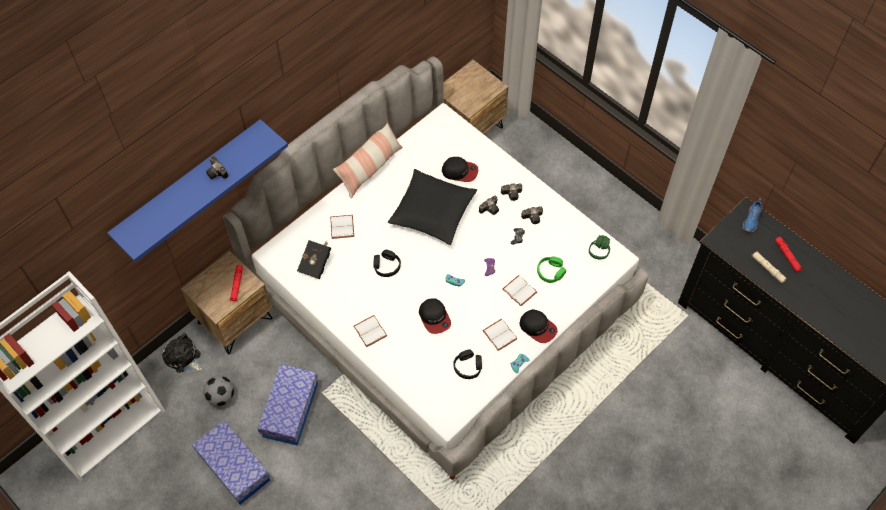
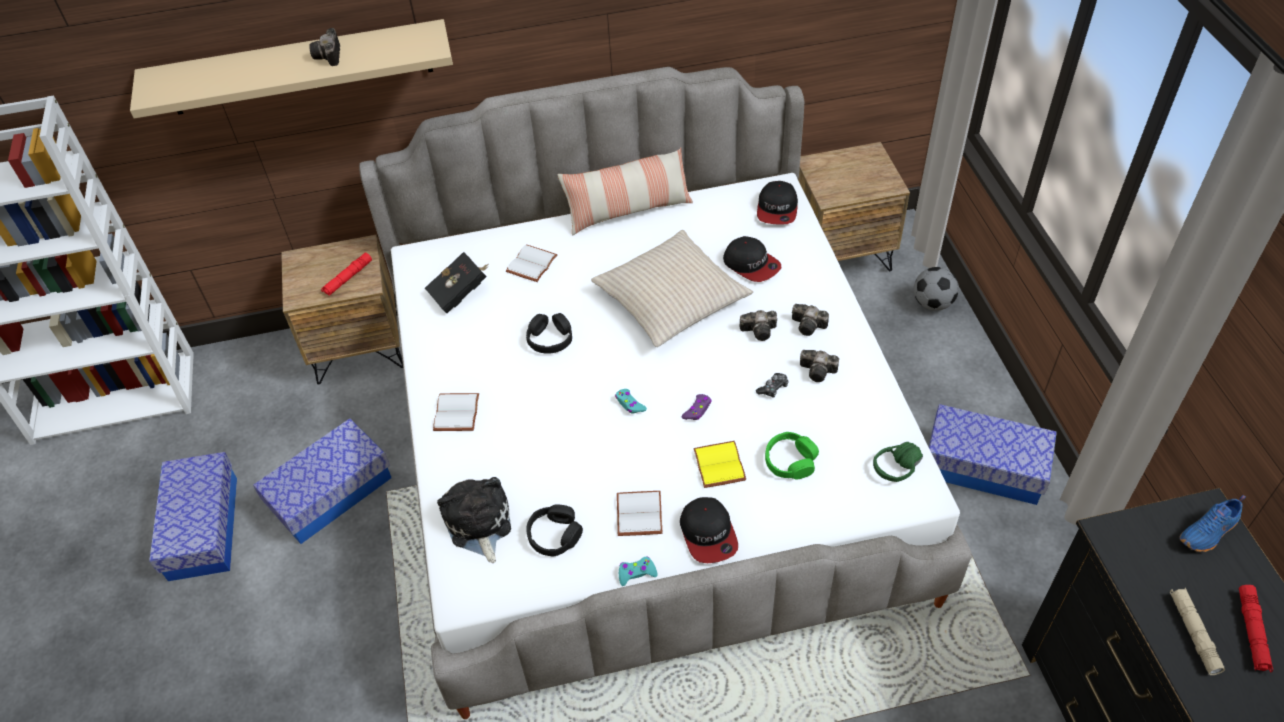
camera: 35 degrees right, 10 degrees down
(183, 358) = (264, 362): plush toy -> plush toy (478, 524)
(189, 184) = (299, 68): blue shelf -> beige shelf
(221, 396) = (265, 430): football -> football (933, 303)
(432, 212) = (671, 299): black pillow -> beige pillow
(434, 317) = (561, 439): cap -> cap (777, 209)
(520, 291) = (721, 465): white book -> yellow book
(613, 221) = (984, 467): none -> storage box

